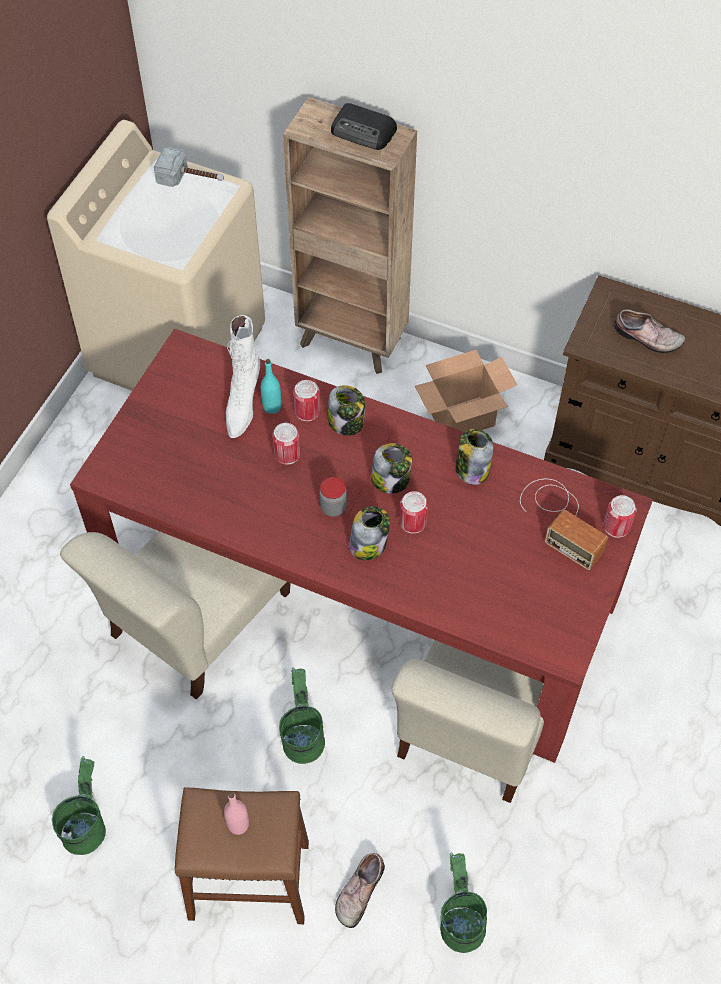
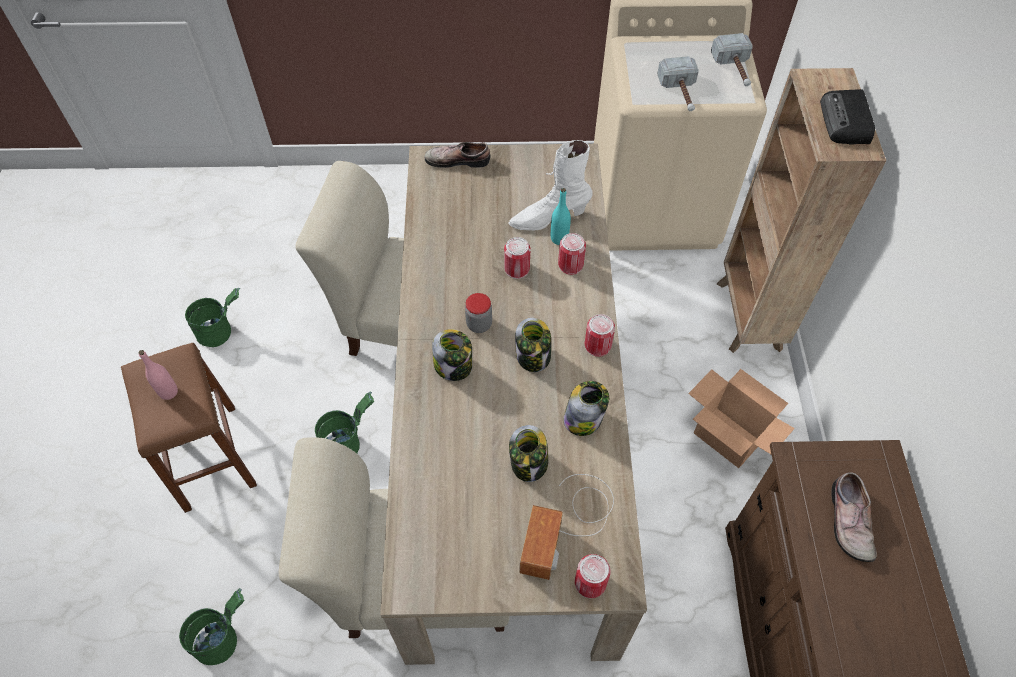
camera: 65 degrees right, 0 degrees up
(194, 230) = (681, 94): none -> hammer
(347, 422) = (576, 298): jar -> jar (529, 464)
(358, 891) = (225, 542): shoe -> shoe (457, 159)
(360, 585) = (508, 426): red dining table -> beige dining table
(413, 522) = (496, 392): can -> can (597, 345)

